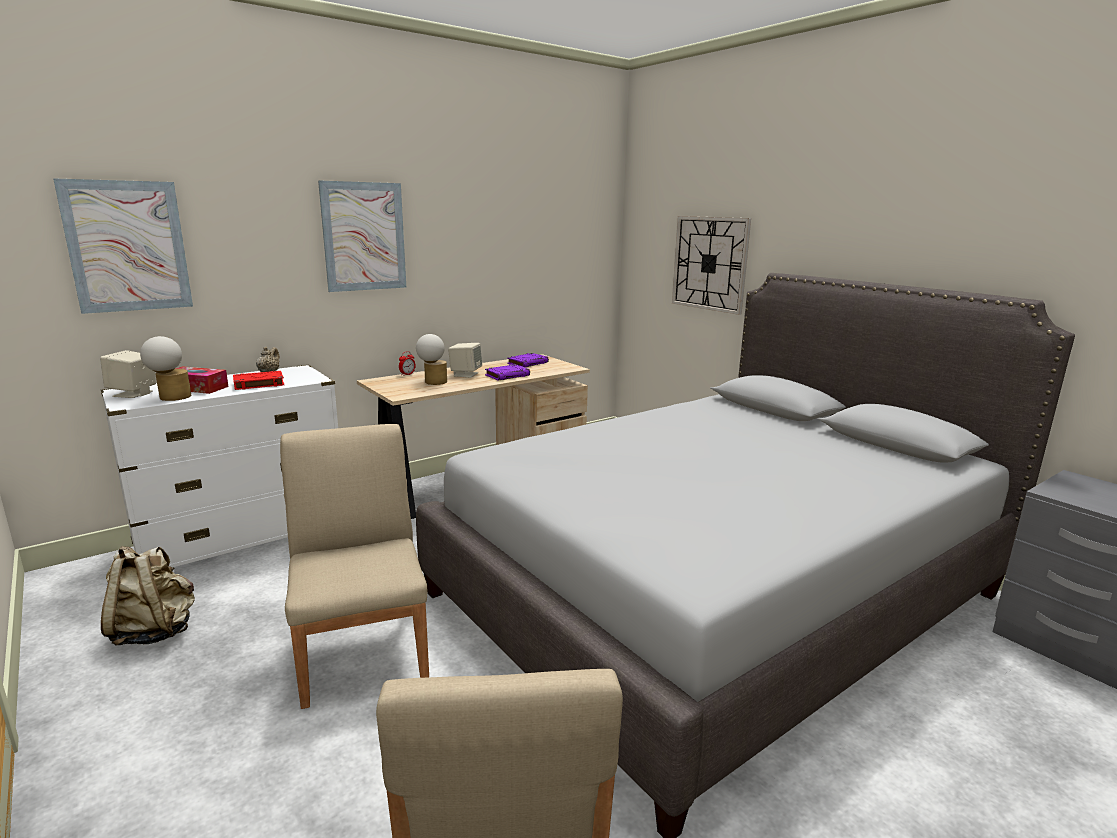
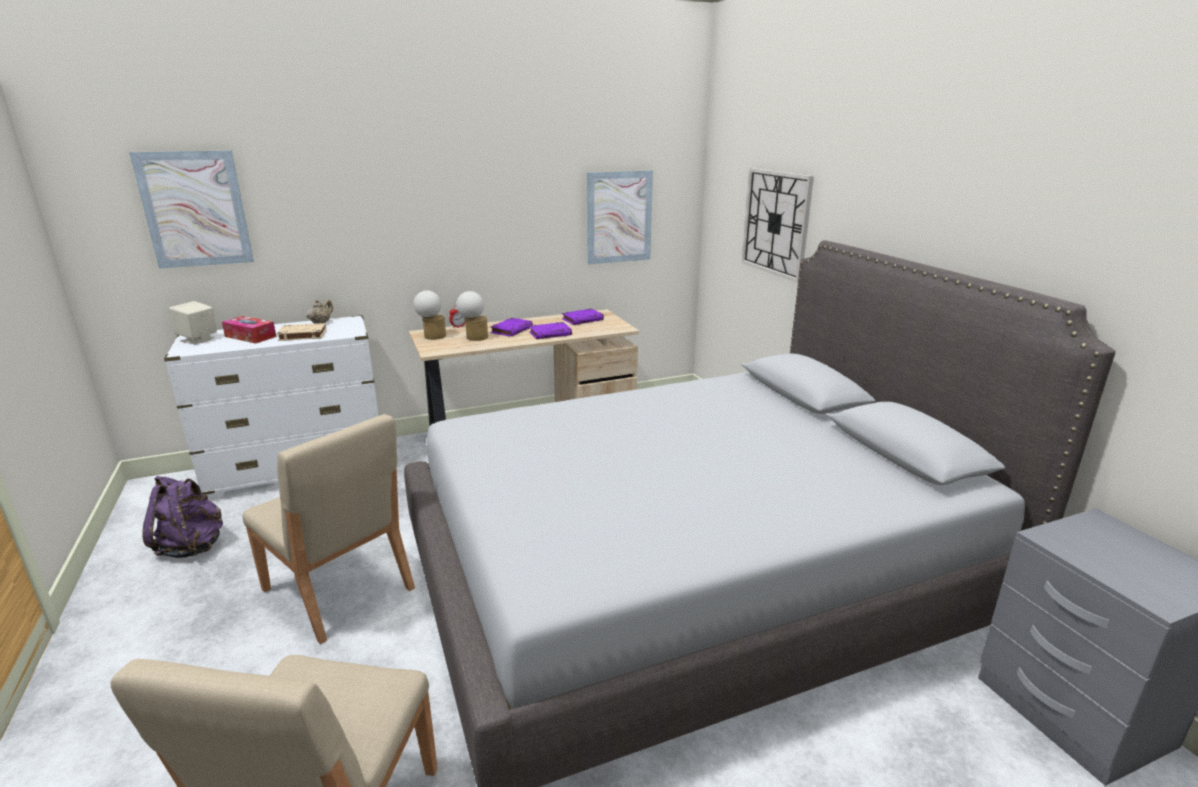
camera: 15 degrees right, 5 degrees up
(155, 631) = (192, 546): beige backpack -> purple backpack
(170, 397) = (222, 346): table lamp -> table lamp (432, 336)
(258, 384) = (302, 335): red book -> beige book
(363, 650) = (338, 590): beige chair -> beige chair turned 135 degrees clockwise
(364, 237) = (414, 194): picture -> picture (619, 217)
(465, 374) = (512, 330): beige speaker -> purple book

